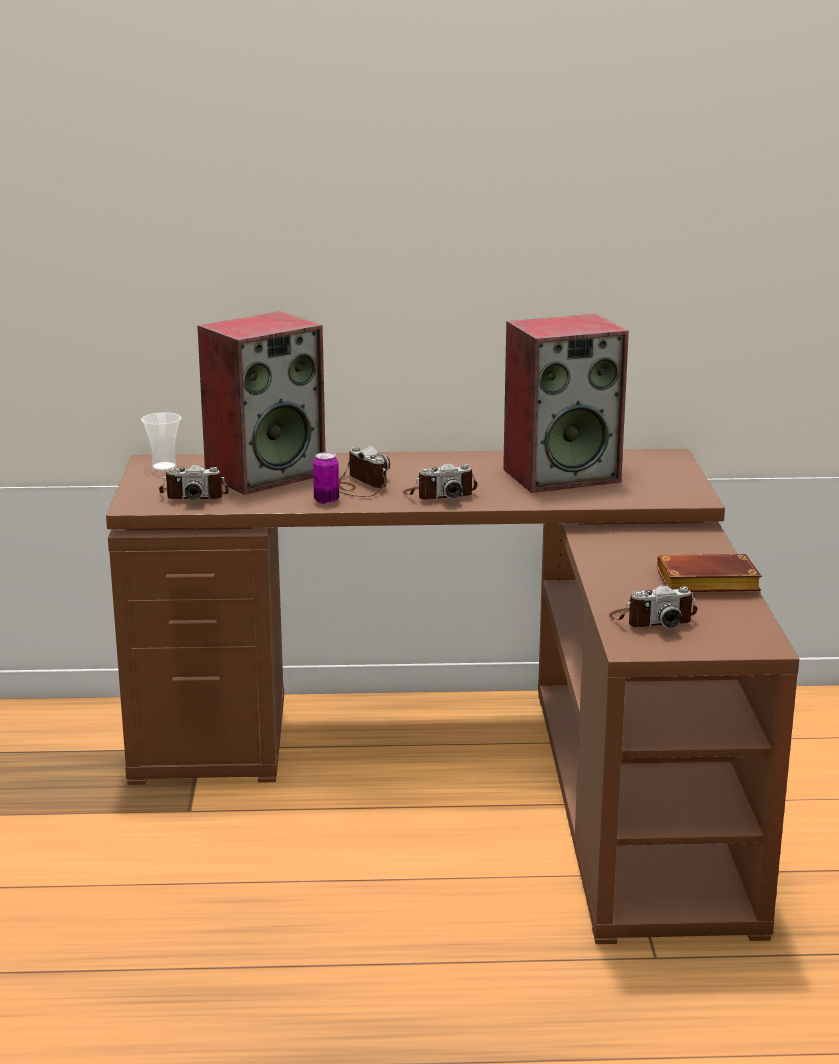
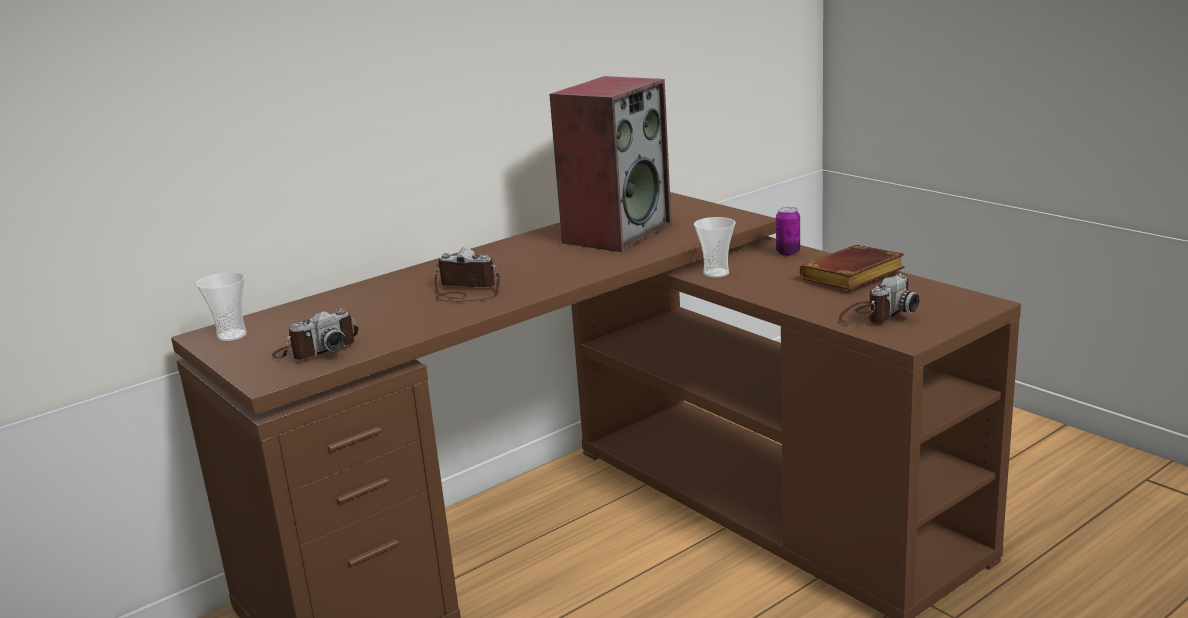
camera: 35 degrees left, 0 degrees up
(266, 474) = (354, 309): speaker -> none
(326, 501) = (460, 312): can -> can (788, 253)
(440, 494) = (551, 276): camera -> none
(602, 540) = (716, 273): none -> cup

